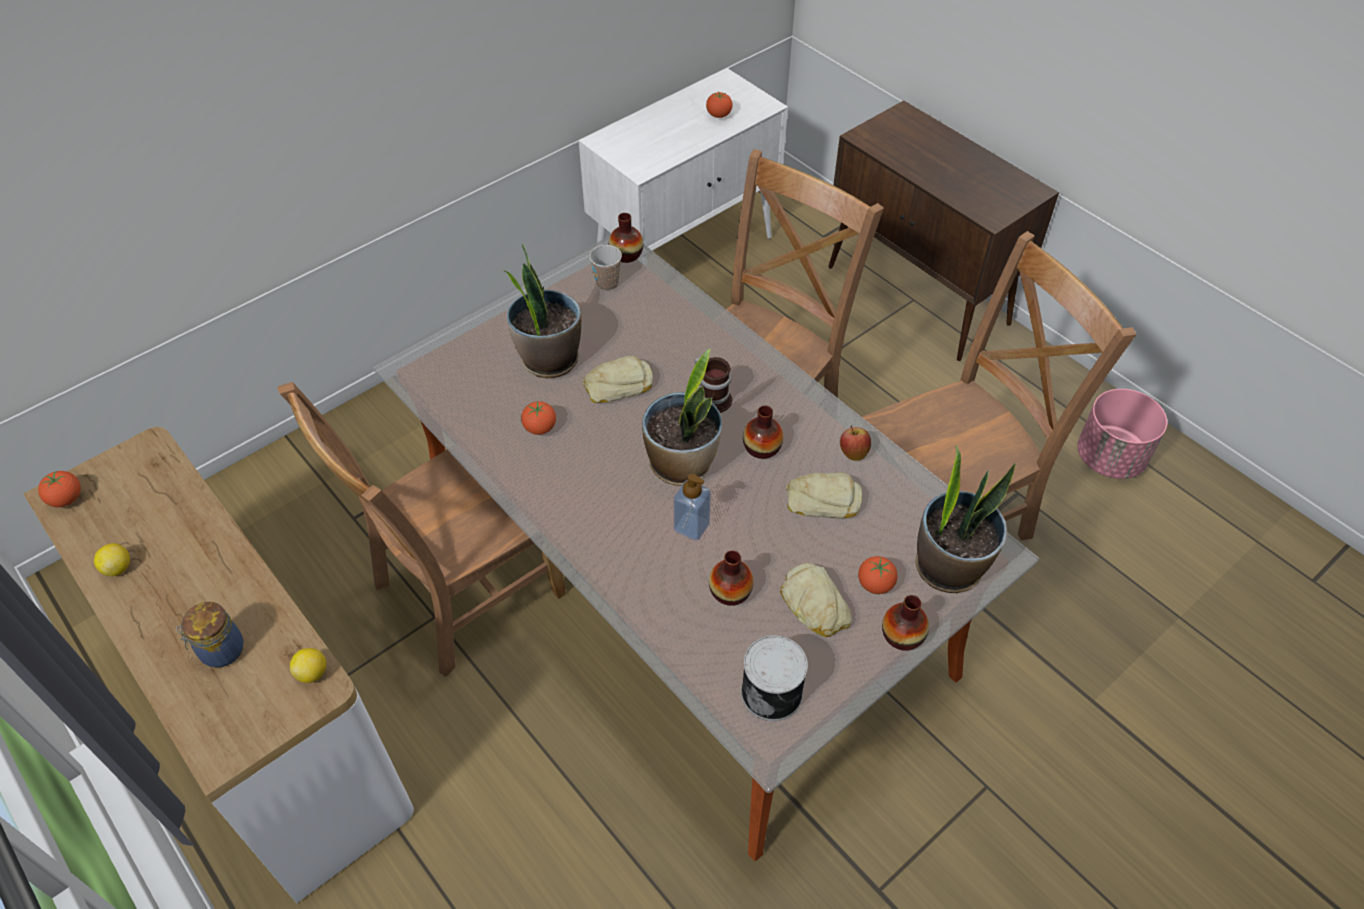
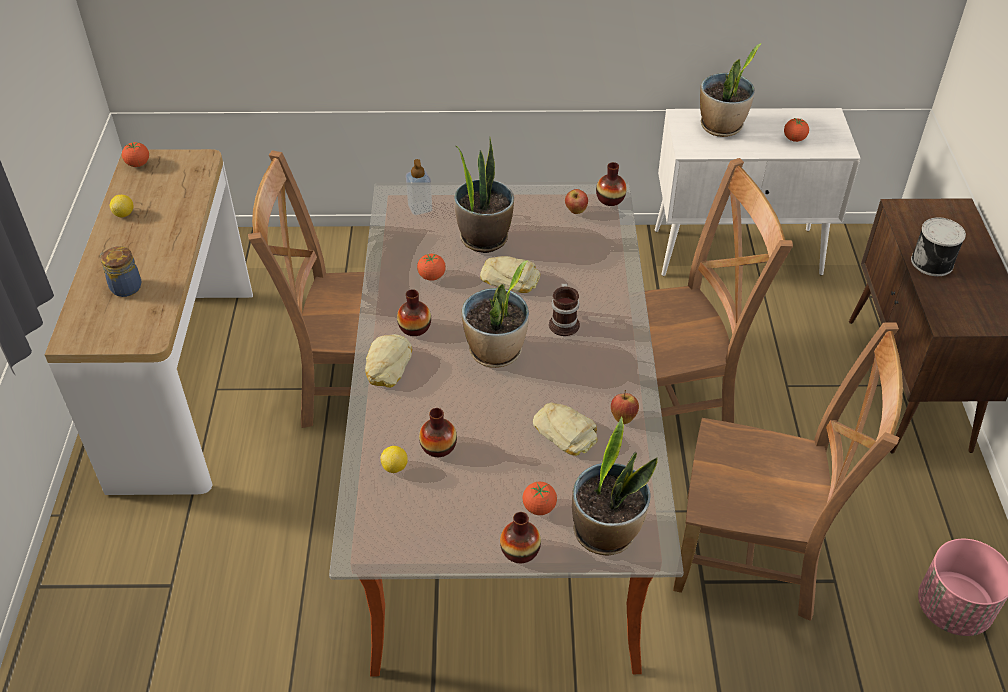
camera: 40 degrees right, 5 degrees down
(312, 673) = (154, 328): lemon -> lemon (395, 467)
(607, 283) = (576, 211): cup -> apple
(646, 134) = (721, 127): none -> potted plant
(691, 527) = (458, 393): soap dispenser -> soap dispenser (420, 208)
(762, 447) = (562, 374): vase -> vase (414, 328)
(773, 692) = (396, 523): can -> can (933, 262)
(814, 606) = (482, 492): bread -> bread (386, 365)

